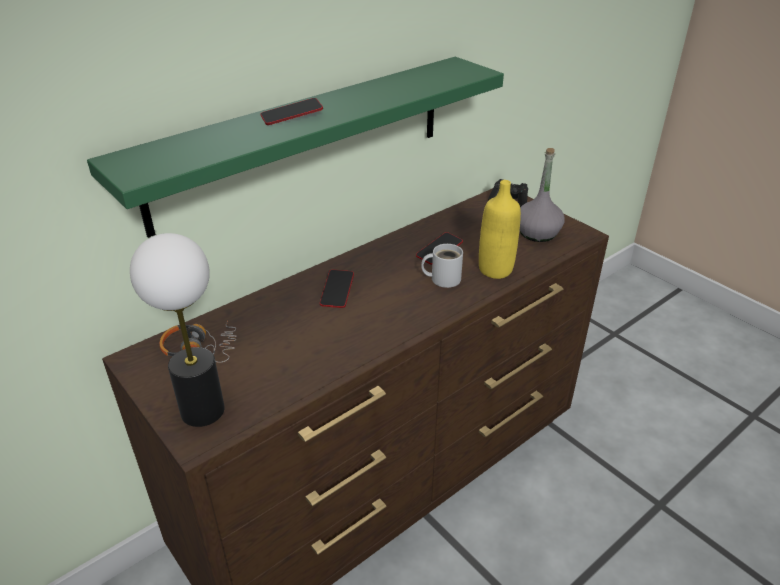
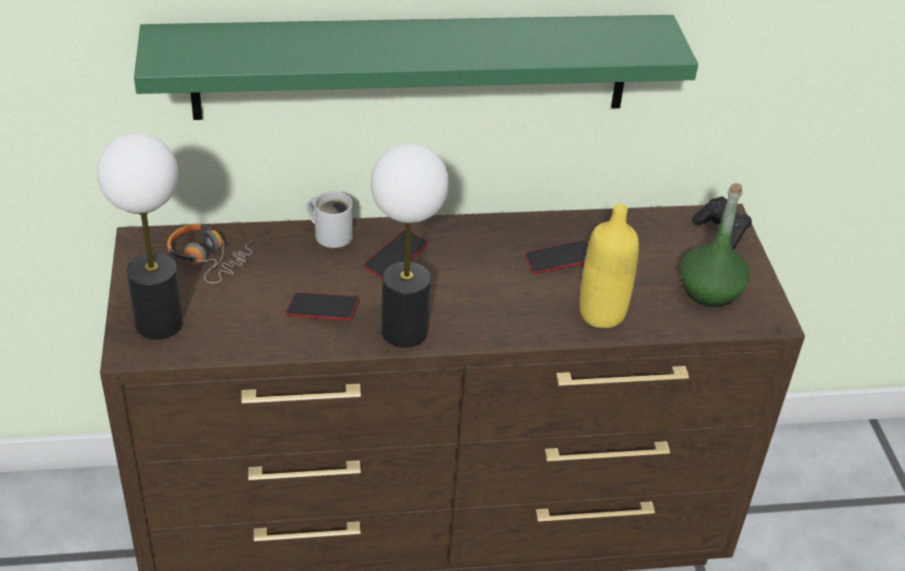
camera: 30 degrees right, 5 degrees up
(292, 116) = (377, 40): phone -> phone (322, 310)
(389, 333) = (404, 331): none -> table lamp
(443, 278) = (527, 296): white mug -> white mug (331, 233)
(538, 233) = (710, 291): grey bottle -> green bottle

